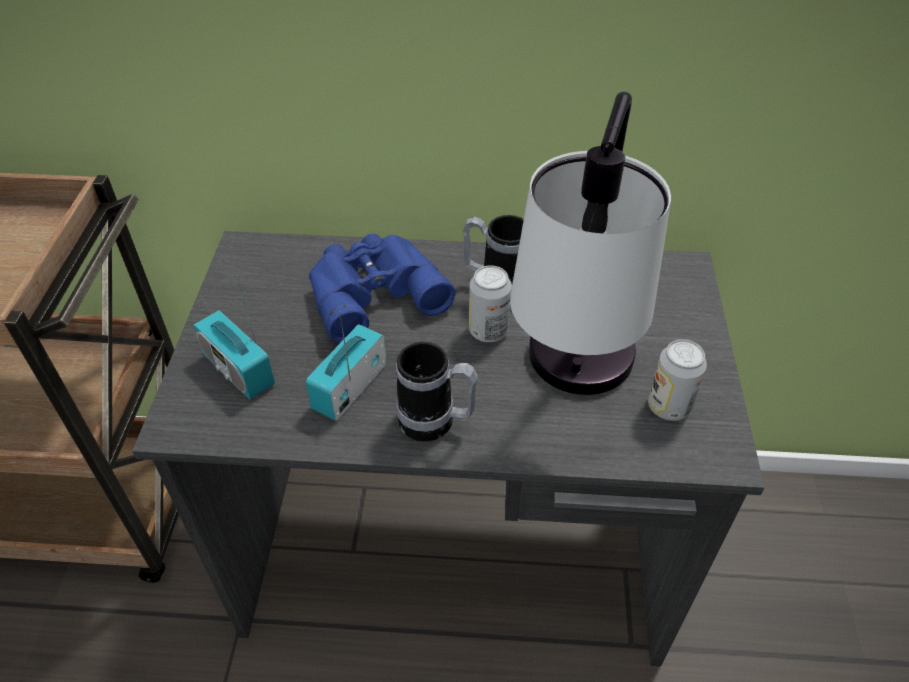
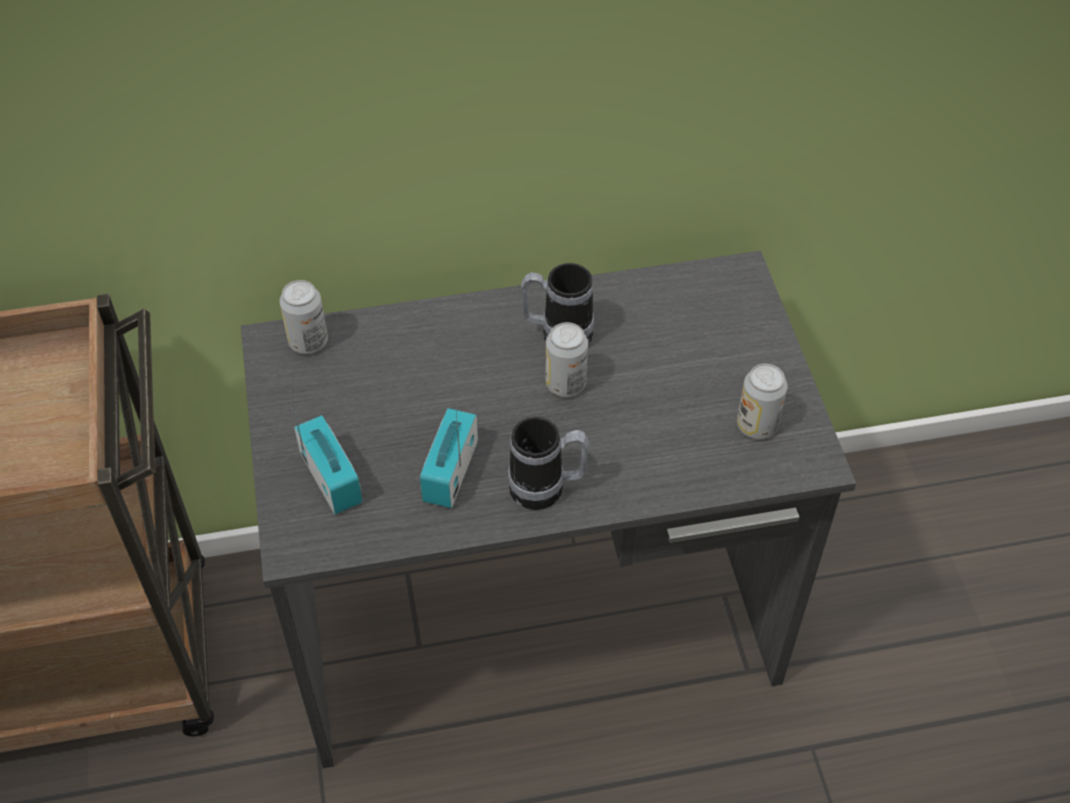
camera: 15 degrees left, 5 degrees up
(238, 370) = (331, 478): radio -> radio turned 150 degrees counterclockwise
(273, 253) = (308, 342): none -> can
(372, 291) = (432, 364): blue binoculars -> none
(572, 394) = (665, 432): table lamp -> none

